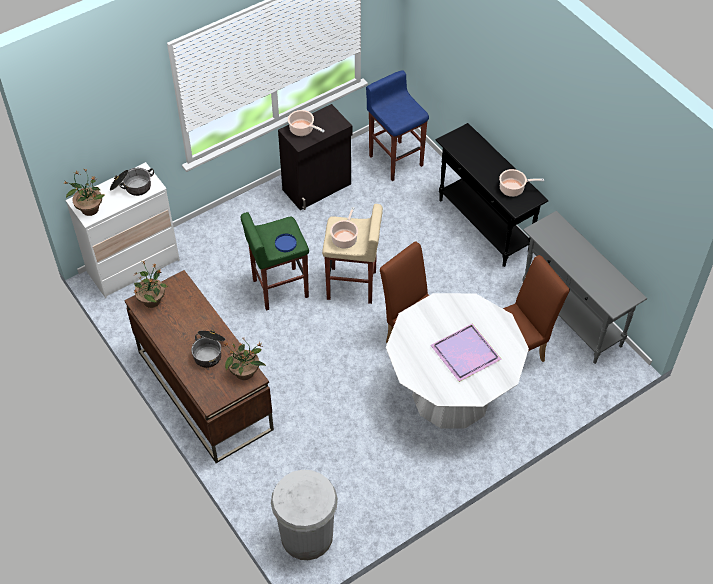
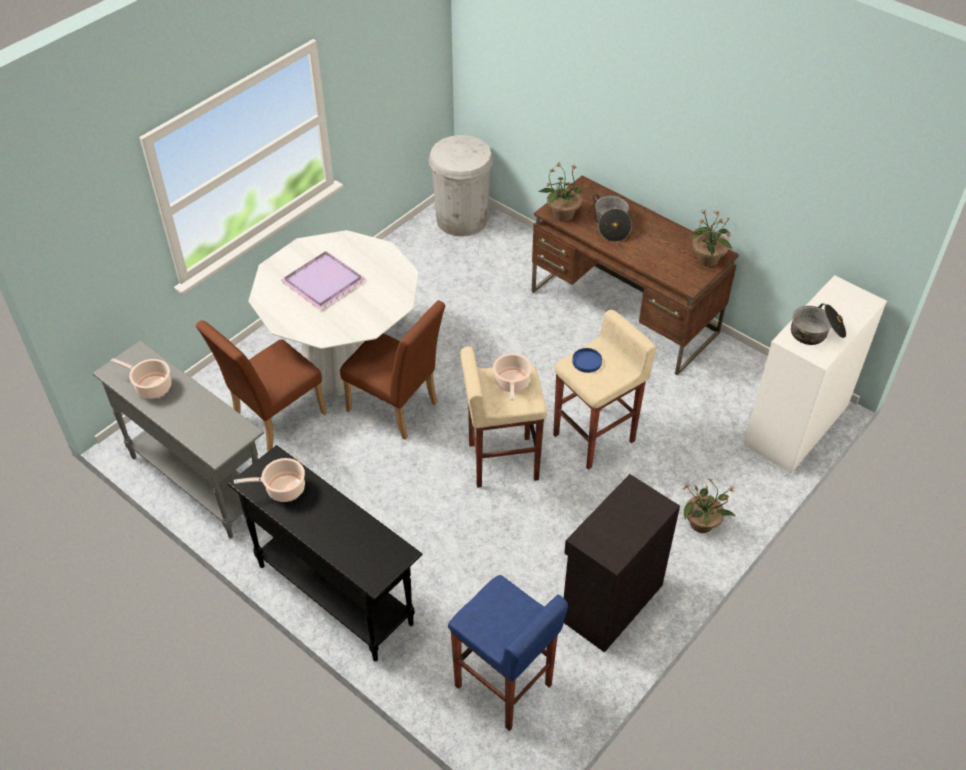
camera: 165 degrees right, 5 degrees down
(89, 208) = (847, 296): potted plant -> potted plant (702, 524)
(279, 288) = (595, 438): green stool -> beige stool
(303, 130) = (640, 513): cooking pot -> cooking pot (151, 386)

